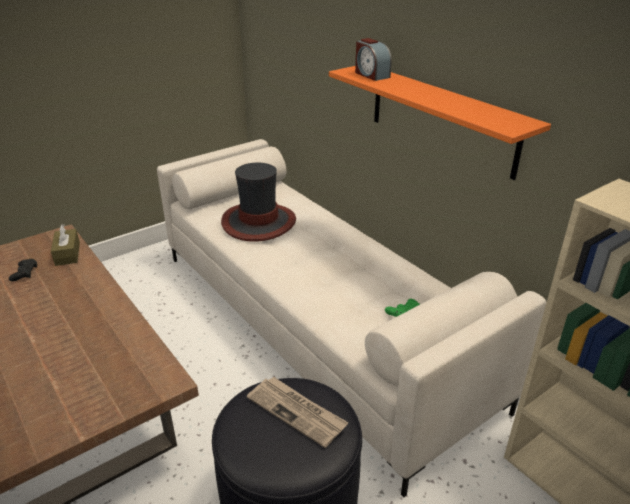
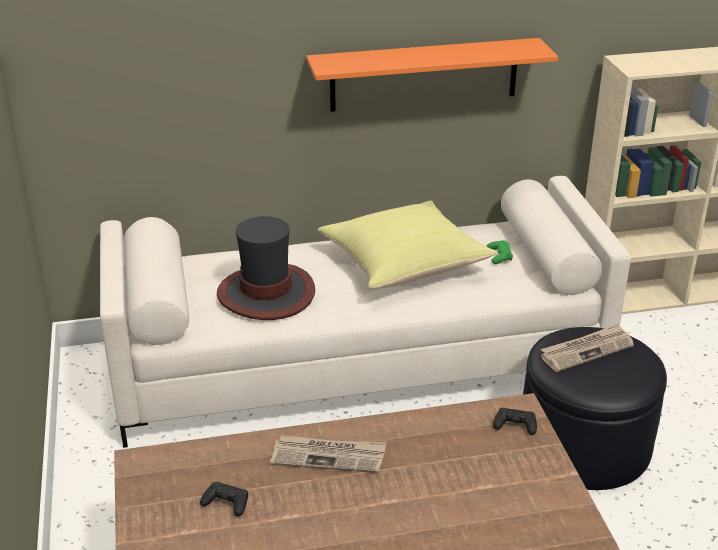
camera: 65 degrees left, 0 degrees up
(67, 254) = (205, 459): brown tissue box -> none
(79, 298) = (329, 456): none -> newspaper
(142, 383) = (515, 425): none -> black game controller
(345, 268) = (405, 265): none -> yellow pillow
(371, 75) = (352, 61): alarm clock -> none

